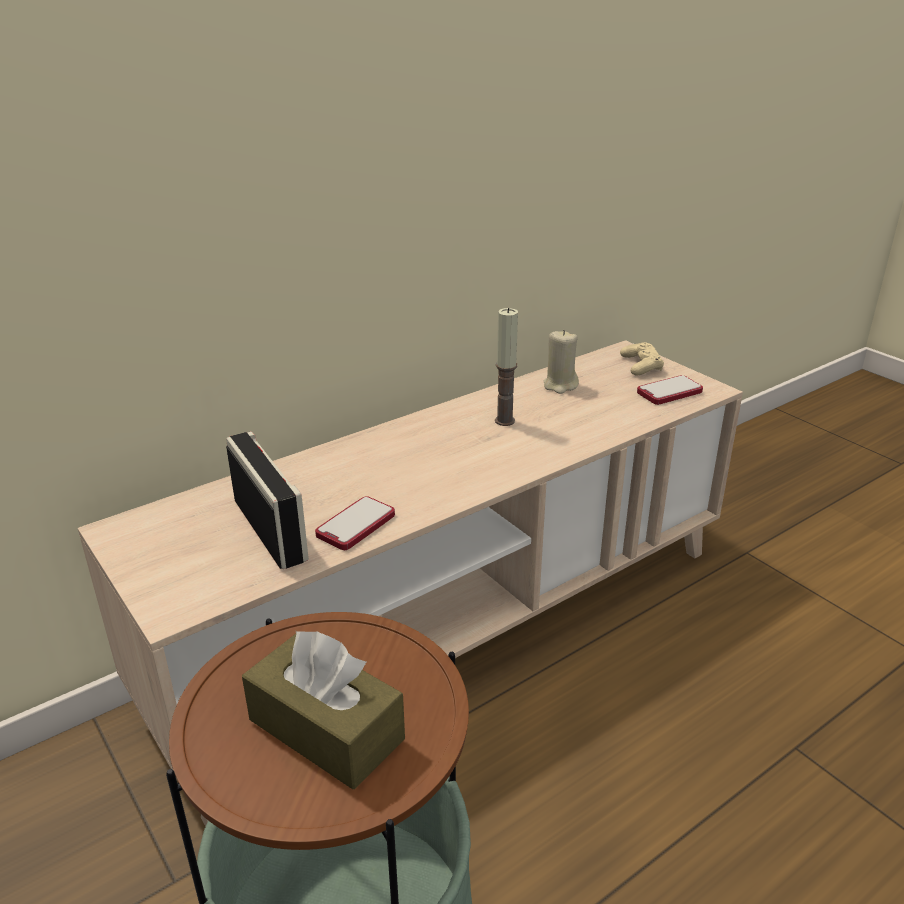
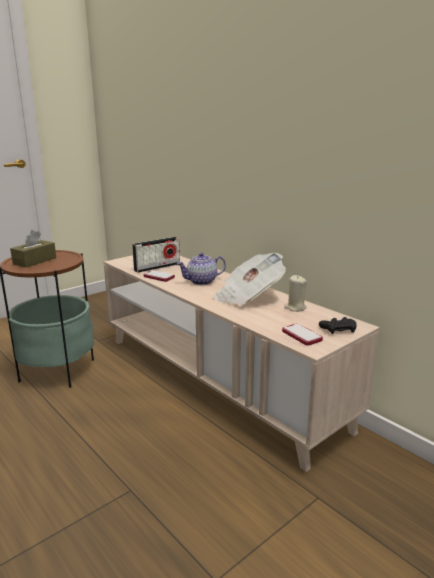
camera: 85 degrees right, 10 degrees down
(407, 466) = (201, 281): none -> teapot
(504, 421) = (248, 296): candle -> newspaper
(641, 365) = (338, 329): beige game controller -> black game controller

